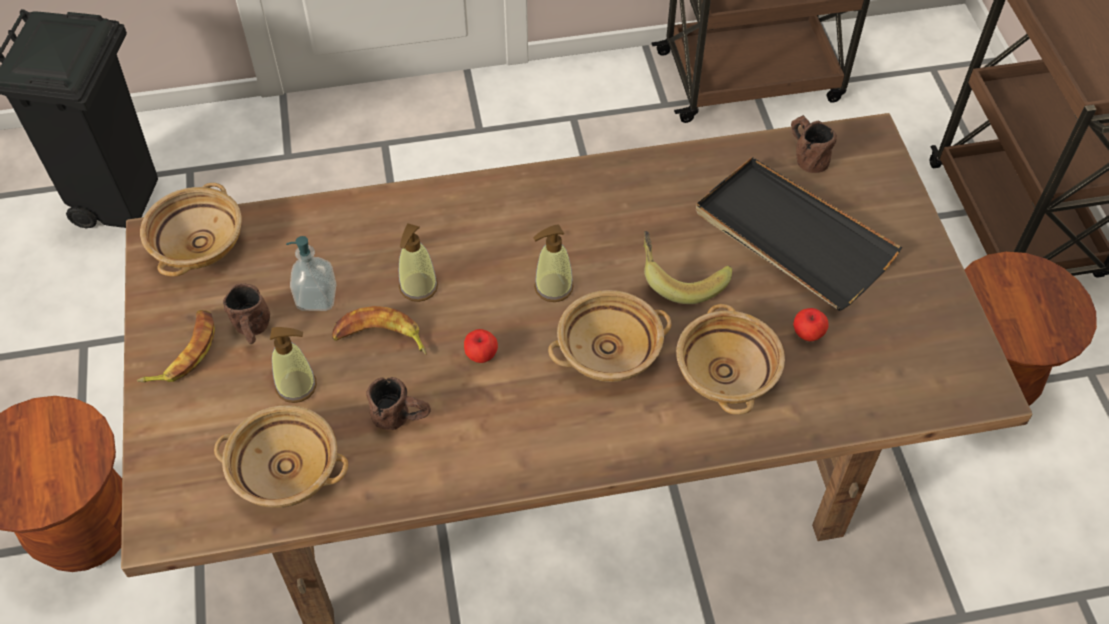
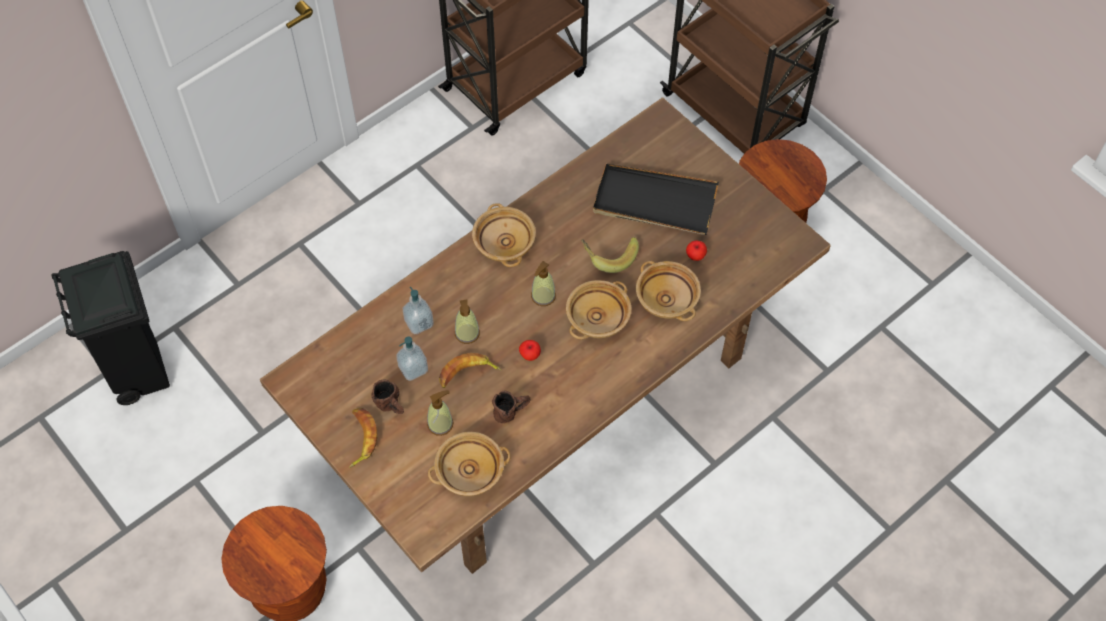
camera: 30 degrees left, 5 degrees up
(198, 244) = (317, 372): beige bowl -> beige bowl (503, 243)
(367, 244) = (419, 323): none -> soap dispenser
(805, 155) = (632, 147): brown mug -> none

